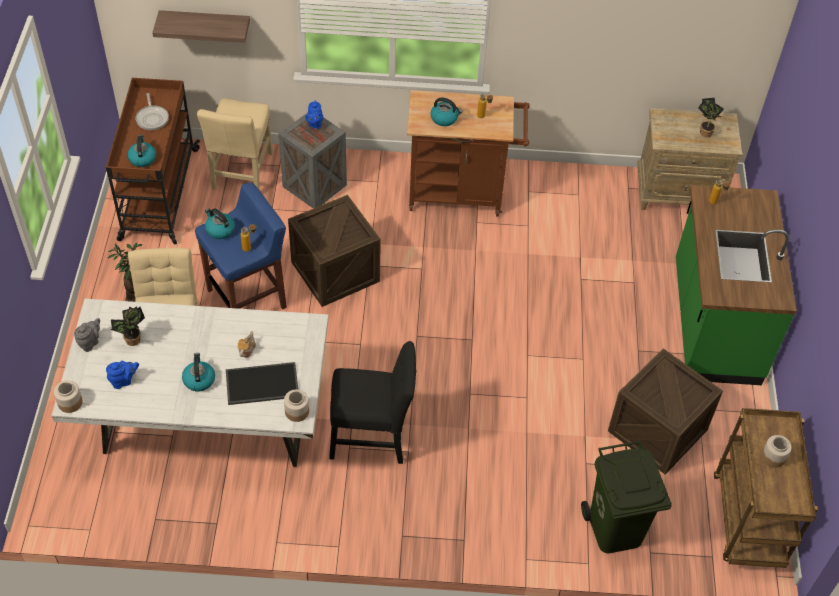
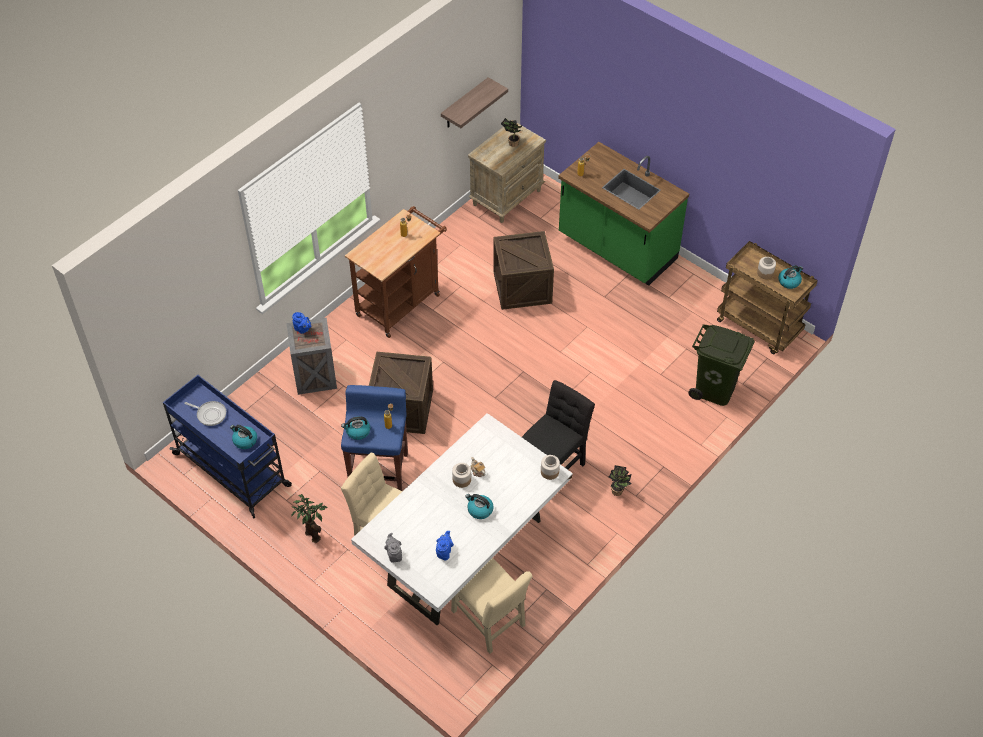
camera: 50 degrees left, 0 degrees up
(70, 403) = (436, 592): jar -> jar (462, 480)
(132, 342) = (415, 530): potted plant -> potted plant (618, 492)
(159, 195) = (233, 471): brown cart -> blue cart
(205, 25) = (194, 320): shelf -> shelf (464, 104)
(242, 174) = (262, 410): beige chair -> beige chair (490, 621)
(261, 385) = (513, 479): tray -> none
(444, 118) = (388, 254): kettle -> kettle (789, 281)
(657, 430) = (667, 326): crate -> crate (522, 287)

